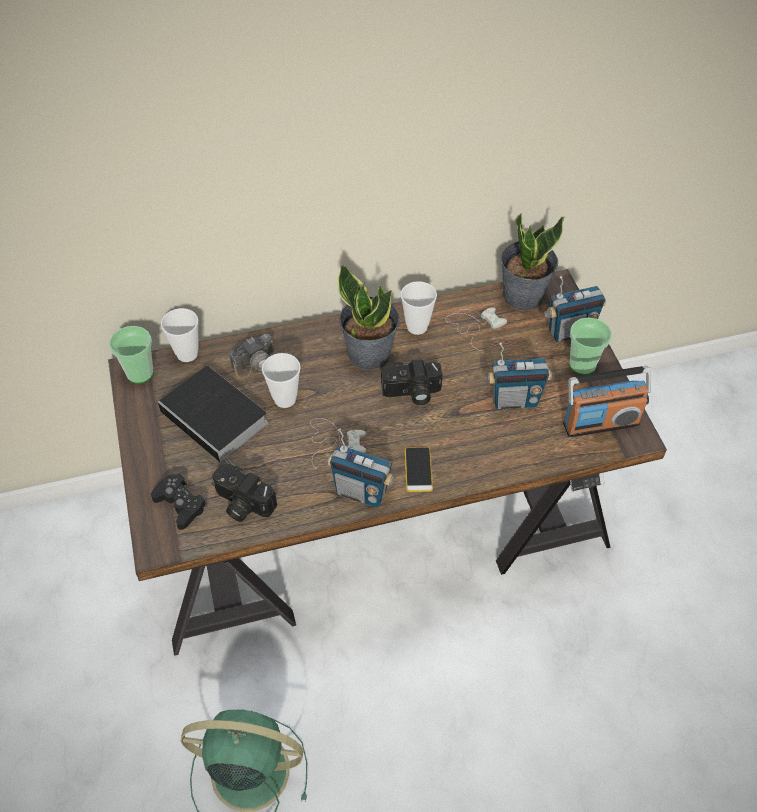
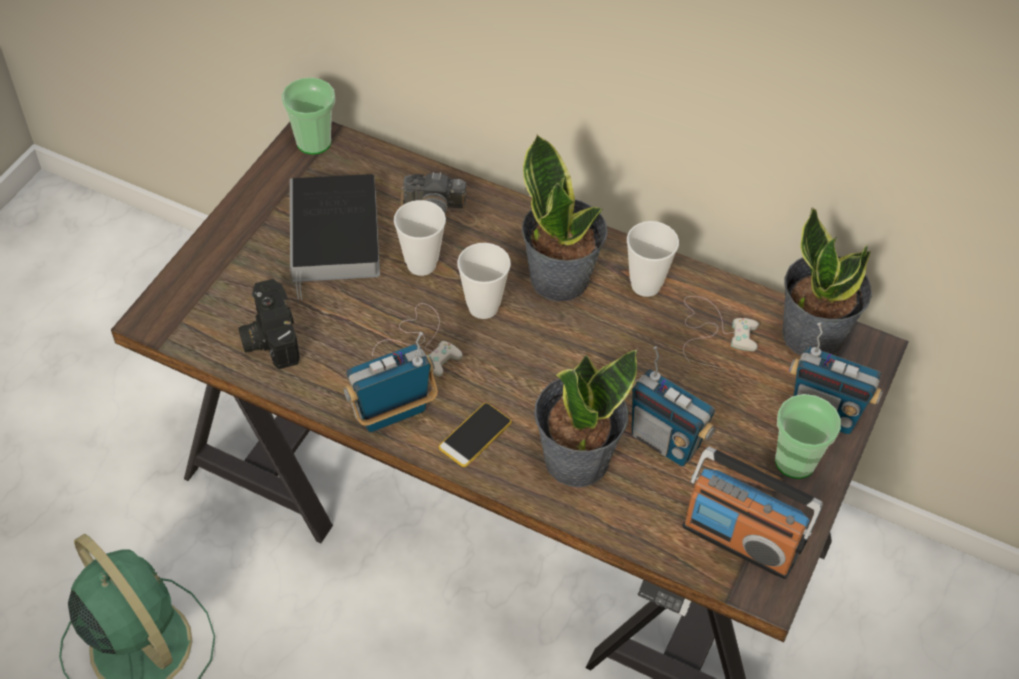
camera: 40 degrees right, 0 degrees up
(180, 504) = (214, 295): black game controller -> none
(187, 354) = (377, 153): cup -> cup (483, 307)
(361, 492) = (392, 413): radio -> radio turned 90 degrees clockwise
(411, 393) = (559, 351): camera -> none
(481, 442) = (575, 458): none -> potted plant

